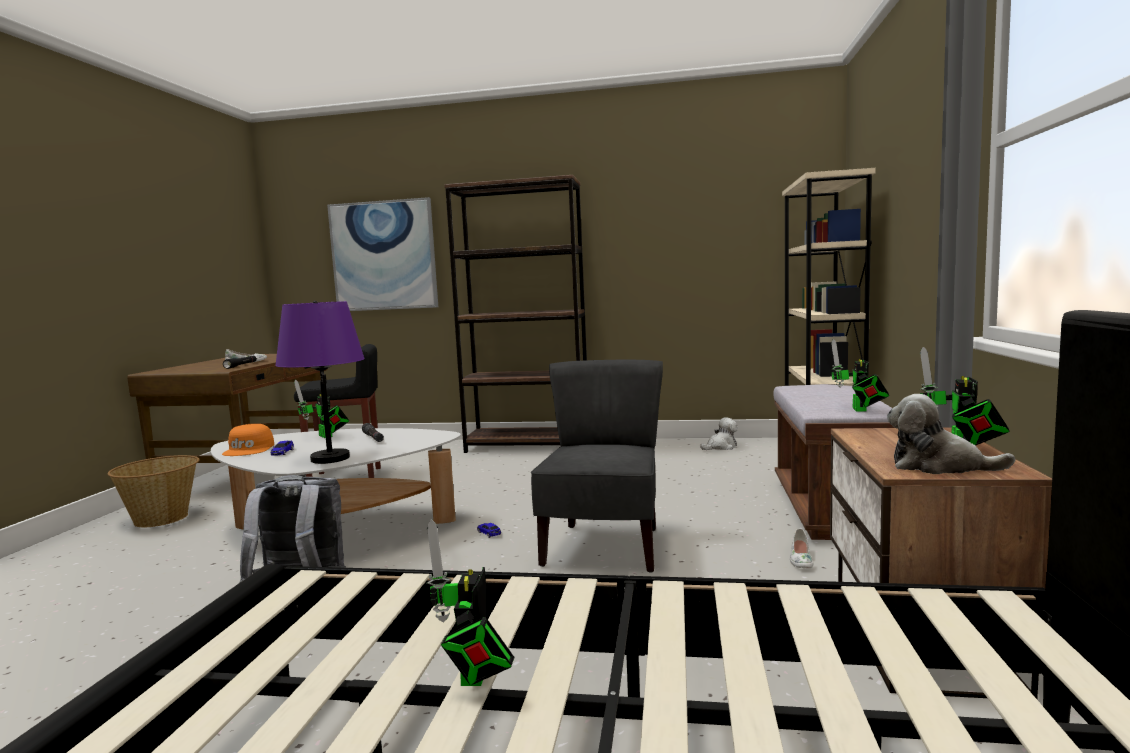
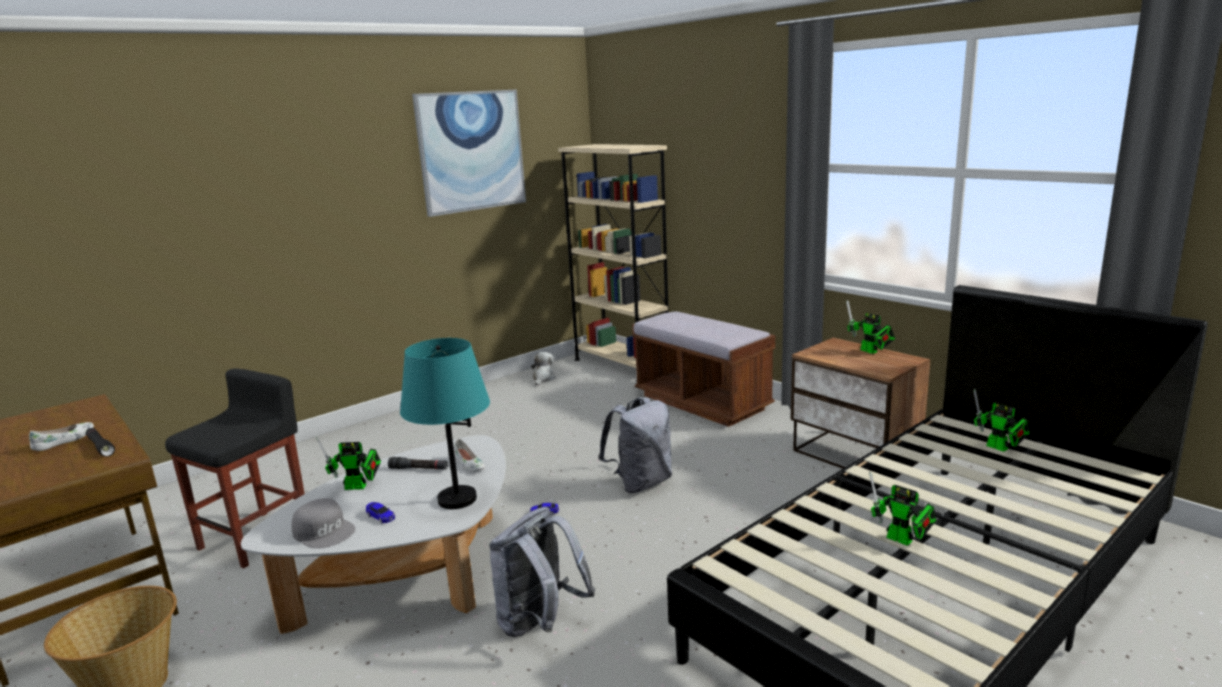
camera: 50 degrees left, 10 degrees up
(249, 449) = (324, 531): orange cap -> grey cap
(329, 458) = (456, 499): purple table lamp -> turquoise table lamp
(383, 256) = (125, 242): picture -> picture (471, 151)
(528, 446) = (374, 432): brown bookcase -> none
(604, 547) = (641, 483): grey chair -> grey backpack
(800, 559) = (746, 440): white shoe -> white shoe (468, 464)
(860, 410) = (743, 333): toy robot -> toy robot (1000, 448)
(938, 466) = (888, 365): plush toy -> none

